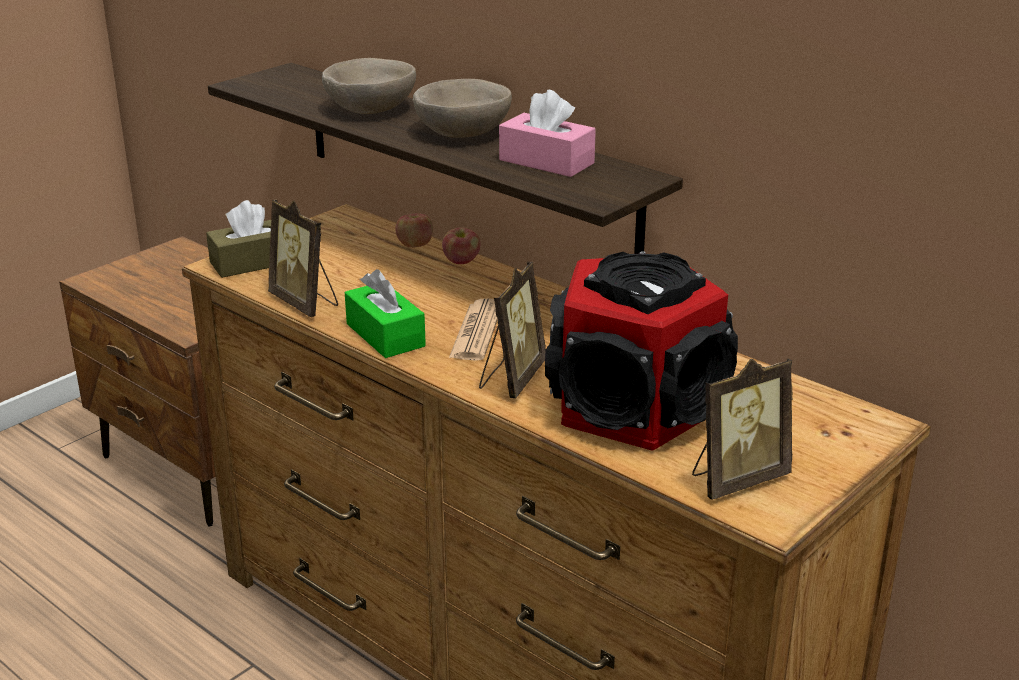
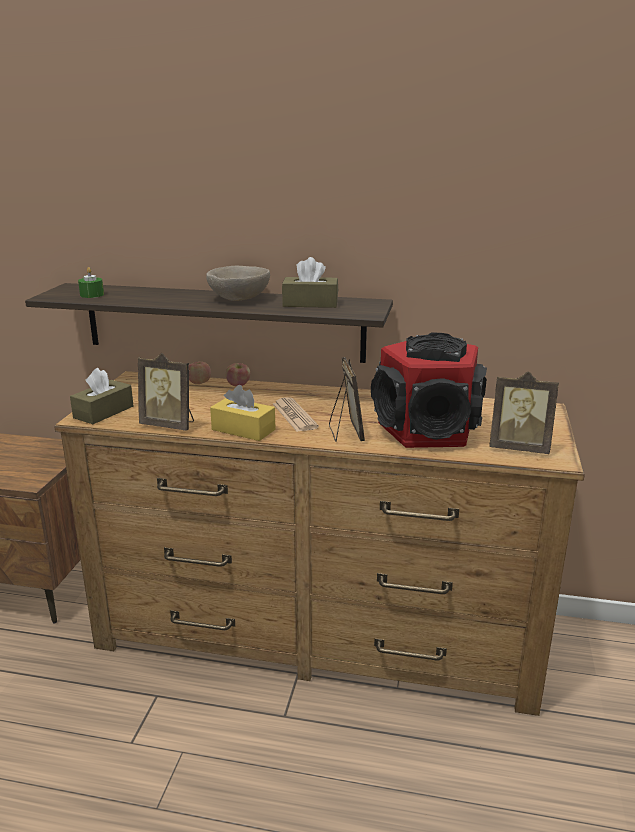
camera: 30 degrees left, 5 degrees down
(292, 90) = (92, 295): none -> green candle
(371, 109) = (162, 296): beige bowl -> none
(385, 335) = (243, 430): green tissue box -> yellow tissue box
(546, 162) = (310, 303): pink tissue box -> brown tissue box
(736, 479) = (519, 448): picture frame -> picture frame turned 75 degrees clockwise

